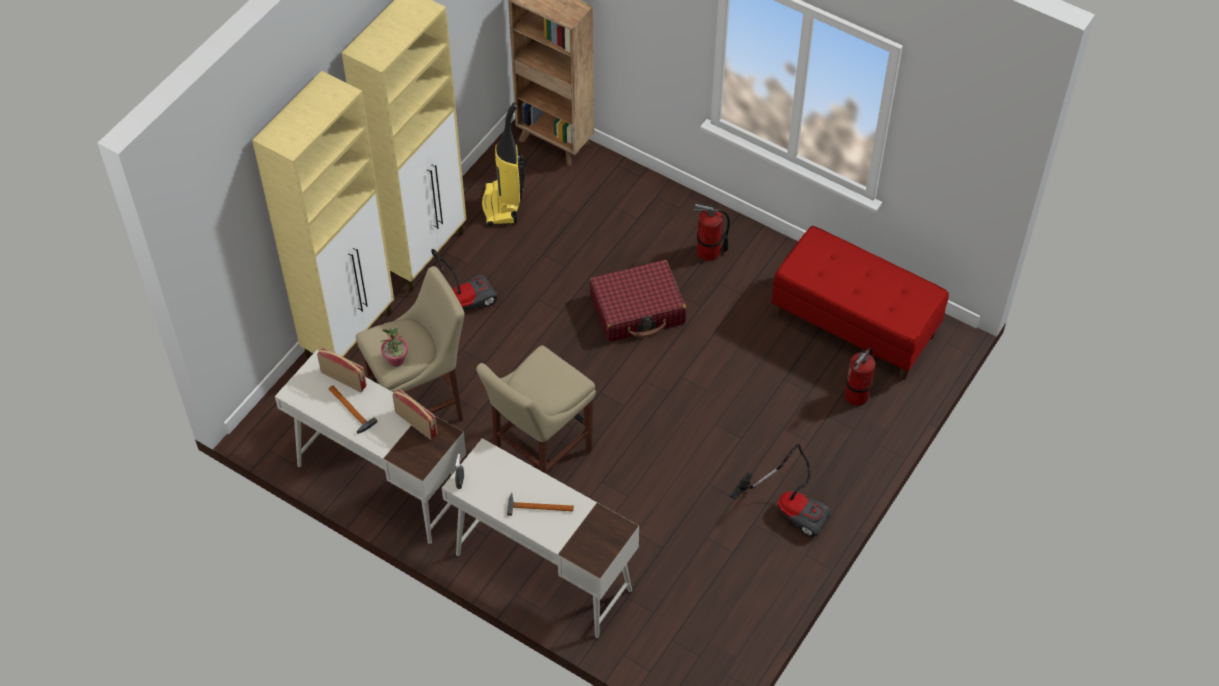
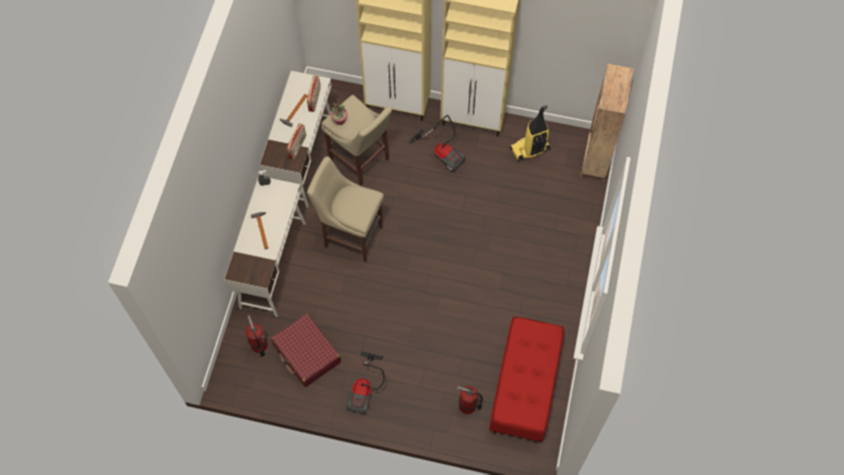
camera: 70 degrees right, 10 degrees up
(637, 310) = (481, 254): red suitcase -> red suitcase (307, 354)
(709, 252) = (546, 281): fire extinguisher -> fire extinguisher (259, 345)

